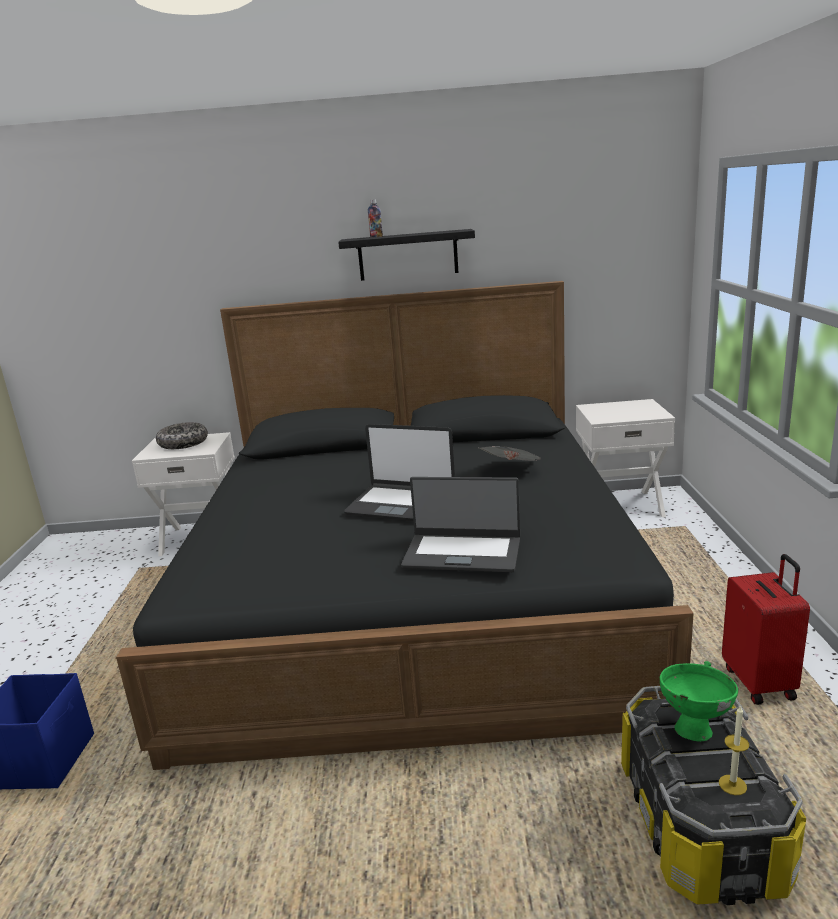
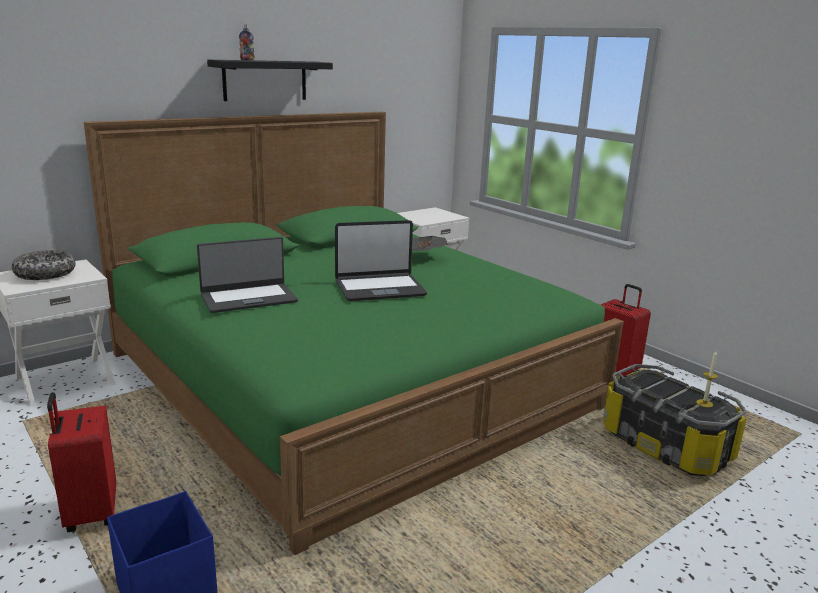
camera: 40 degrees left, 0 degrees up
(86, 665) = (90, 513): none -> red suitcase
(412, 596) = (348, 378): black bed -> green bed
(462, 553) = (477, 309): laptop -> laptop (248, 298)
(695, 726) = (657, 384): green bowl -> none

